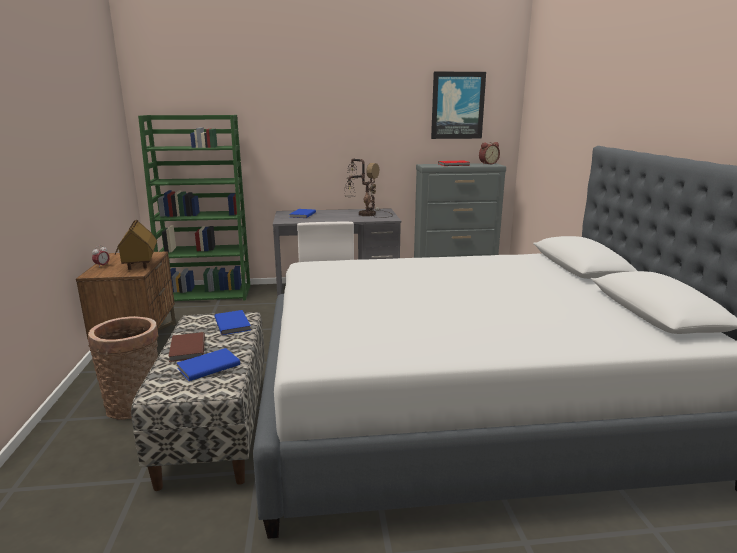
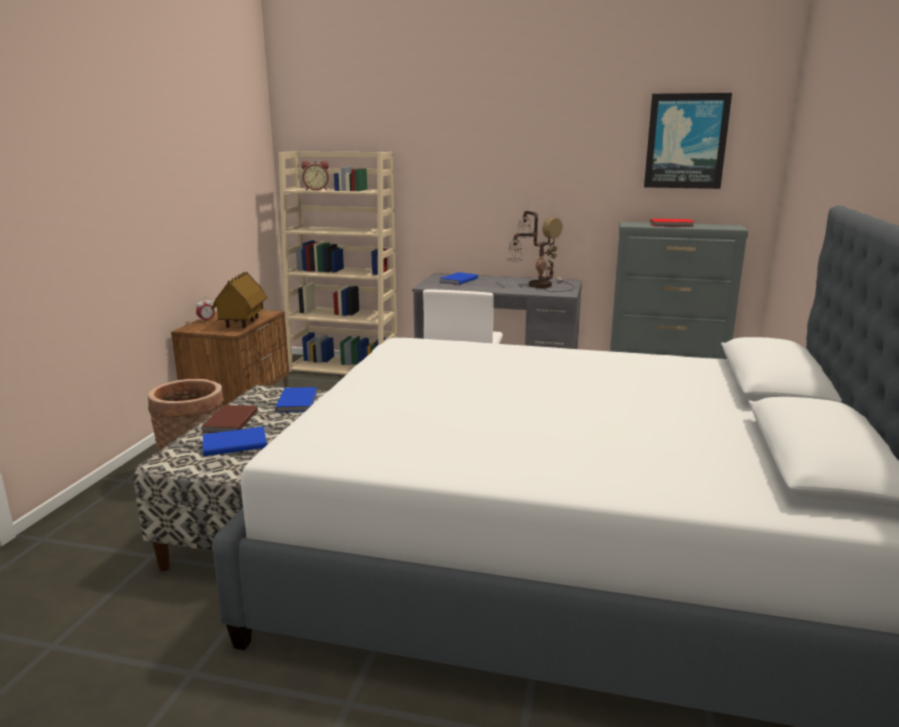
camera: 20 degrees right, 0 degrees up
(208, 294) = (344, 367): green bookcase -> beige bookcase
(487, 164) = (725, 225): alarm clock -> alarm clock (316, 189)

